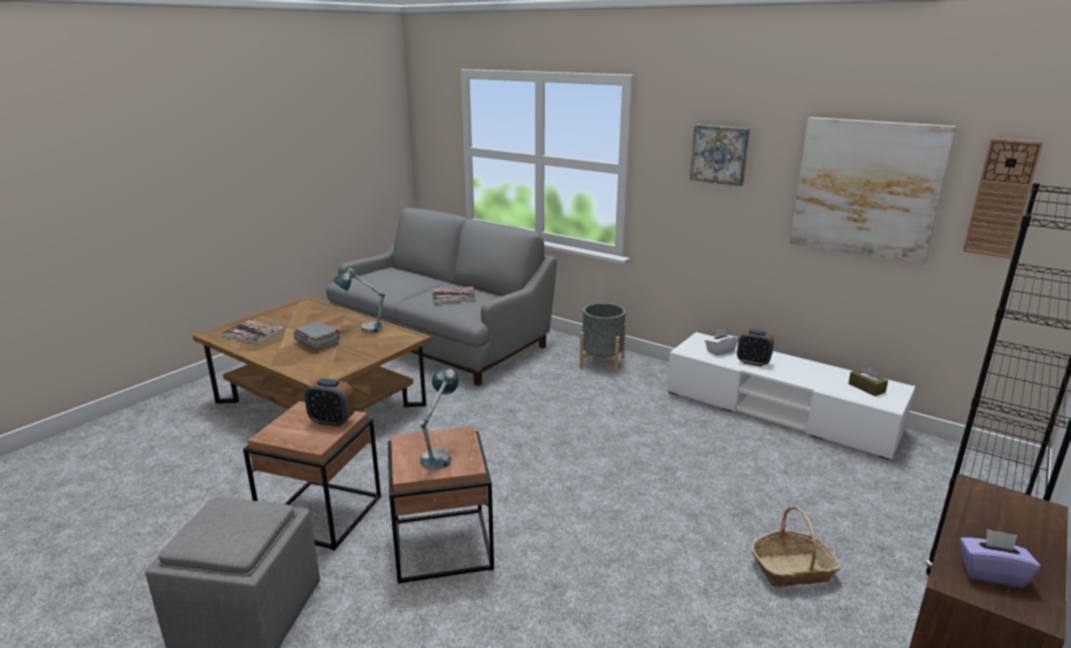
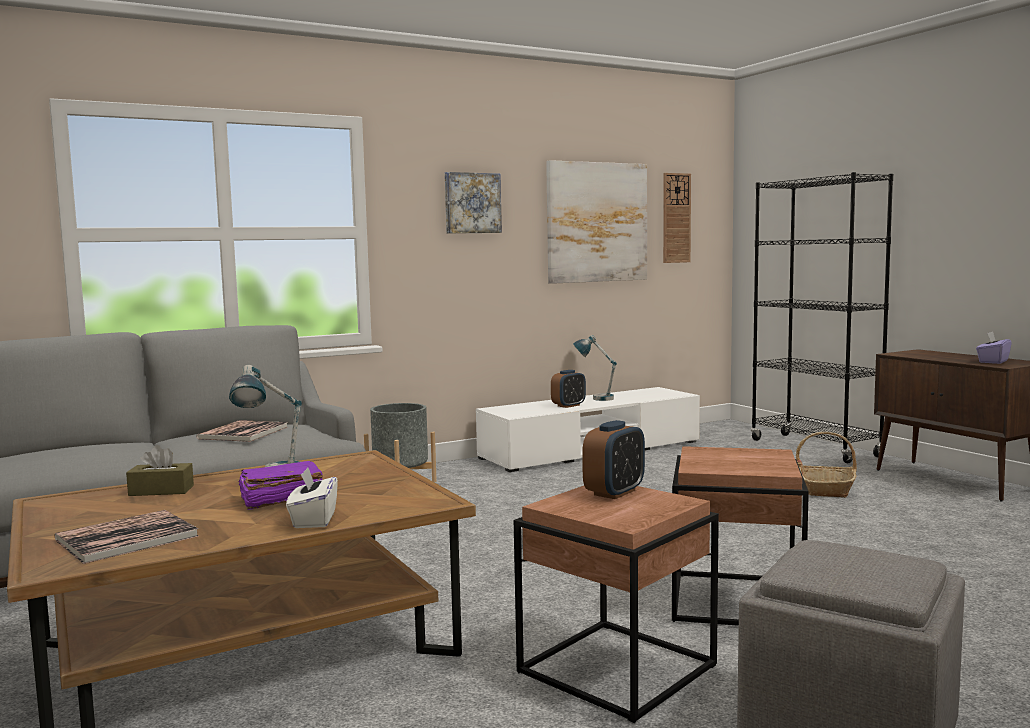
camera: 65 degrees left, 15 degrees down
(317, 343) = (280, 500): grey book -> purple book
(441, 453) = (740, 458): table lamp -> table lamp (595, 398)
(720, 351) = (530, 408): white tissue box -> white tissue box (313, 520)
(866, 388) = (650, 393): brown tissue box -> brown tissue box (161, 491)

